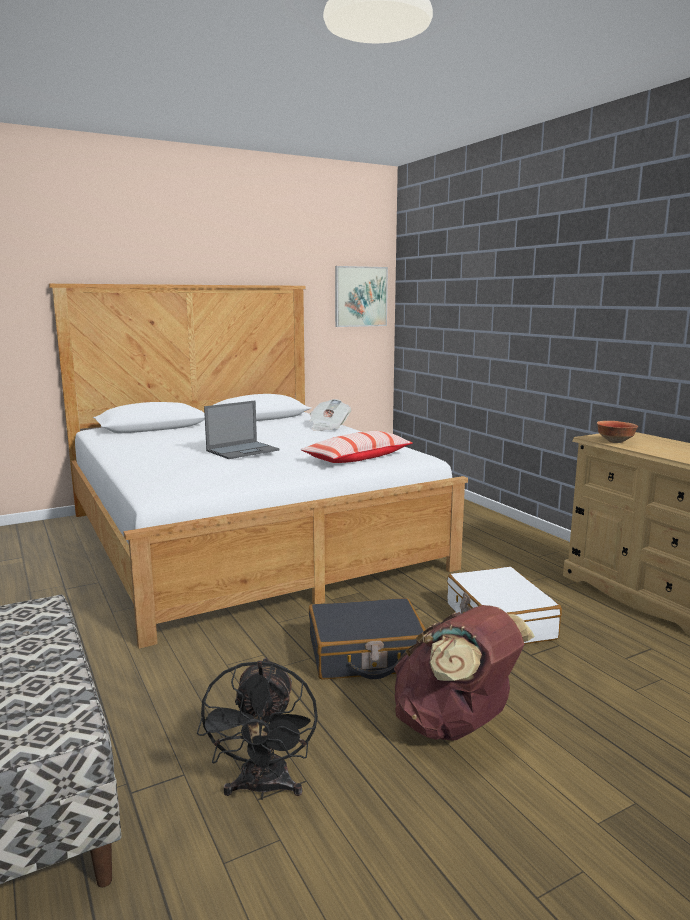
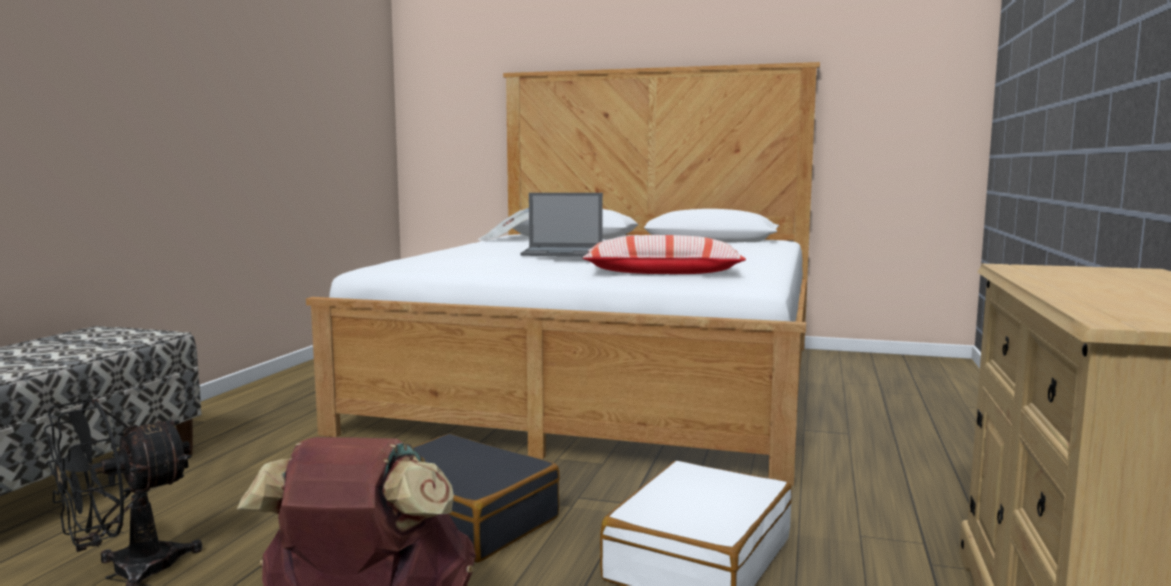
camera: 45 degrees right, 5 degrees down
(328, 427) = (755, 252): newspaper -> newspaper (506, 240)
(360, 296) = (923, 76): picture -> none
(615, 441) = (1040, 273): bowl -> none

